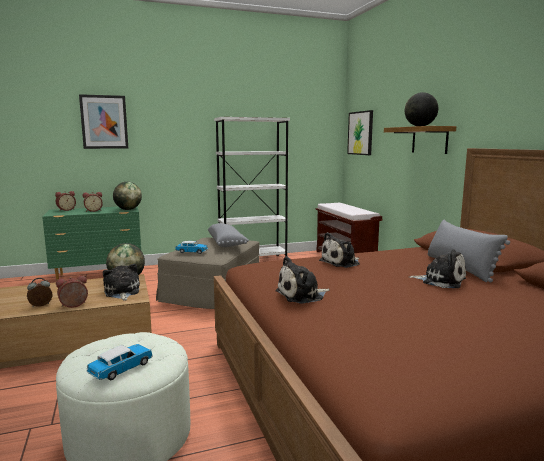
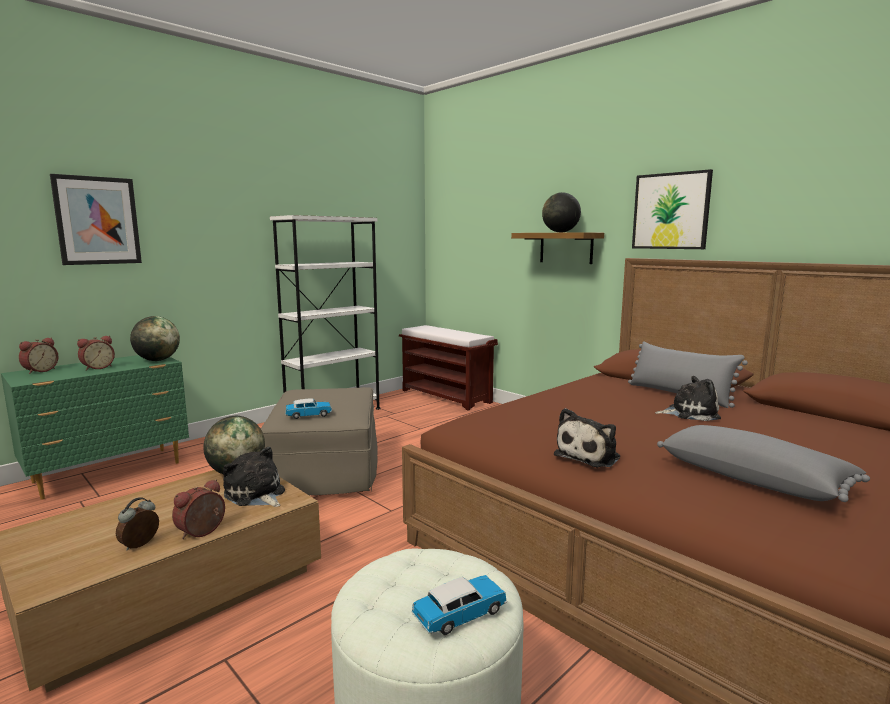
camera: 25 degrees left, 0 degrees up
(121, 369) = (460, 615): toy car -> toy car turned 45 degrees clockwise
(227, 243) = (340, 396): grey pillow -> grey pillow (753, 479)
(341, 262) = (560, 405): plush toy -> none
(360, 133) = (455, 237): picture -> picture (671, 211)

